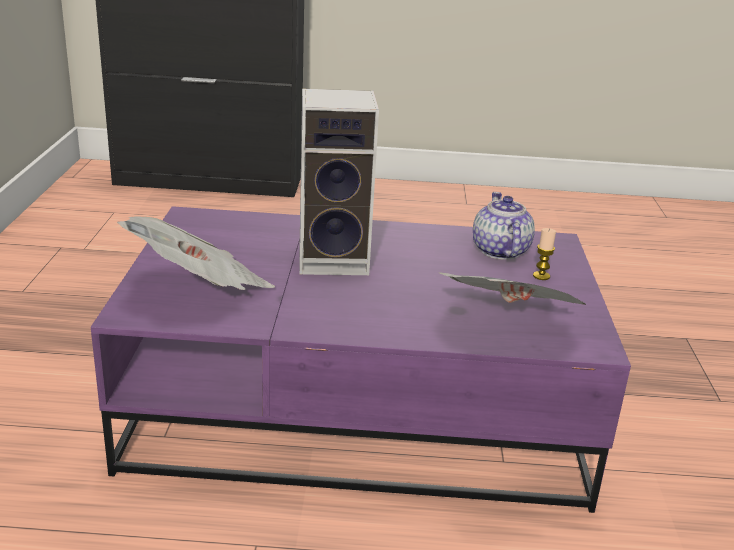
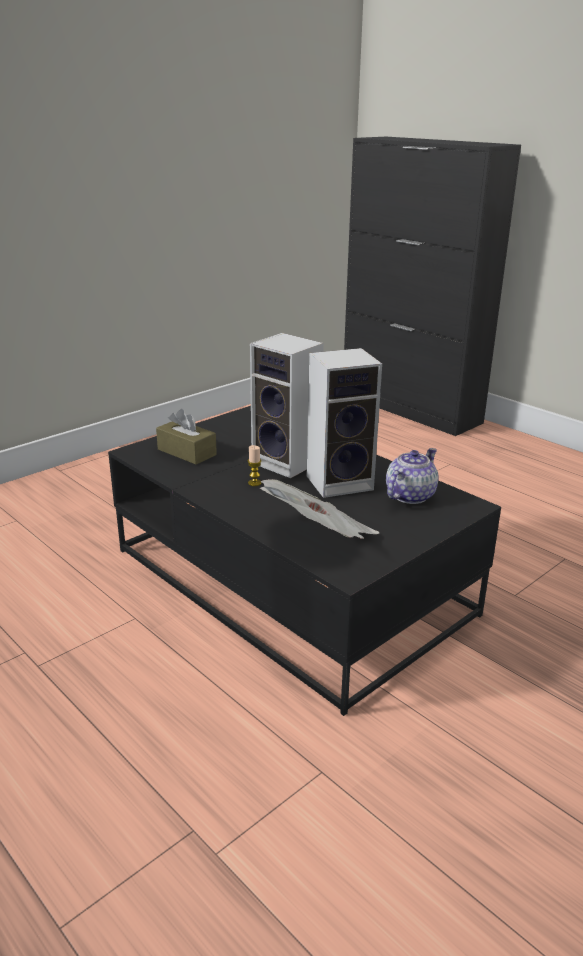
camera: 45 degrees right, 0 degrees up
(201, 289) = (187, 452): newspaper -> brown tissue box
(355, 410) = (287, 581): purple coffee table -> black coffee table
(421, 260) = (341, 482): none -> speaker
(541, 276) = (406, 521): candle -> candle (254, 483)

